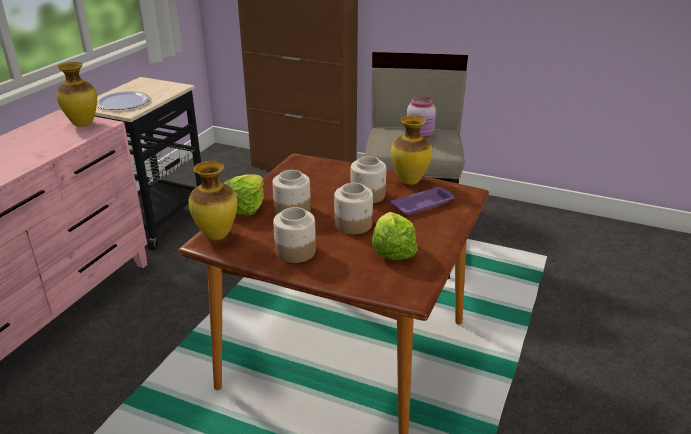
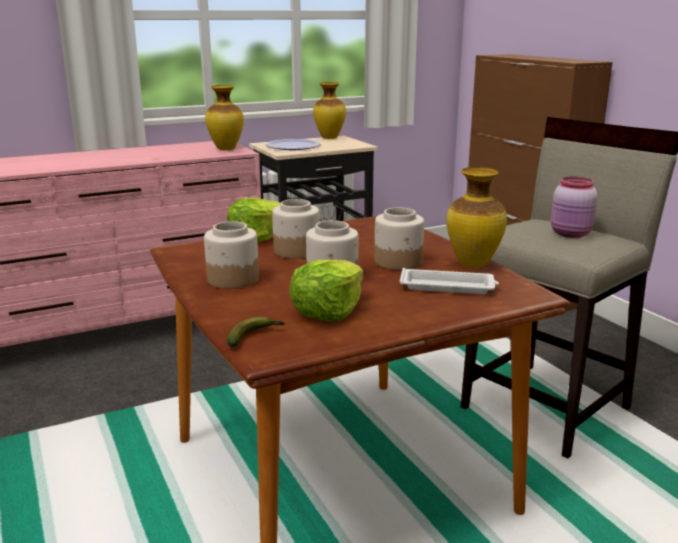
camera: 40 degrees right, 10 degrees down
(218, 235) = (196, 248): vase -> vase (330, 138)
(386, 288) = (254, 337): none -> banana
(423, 204) = (448, 287): purple tray -> white tray

